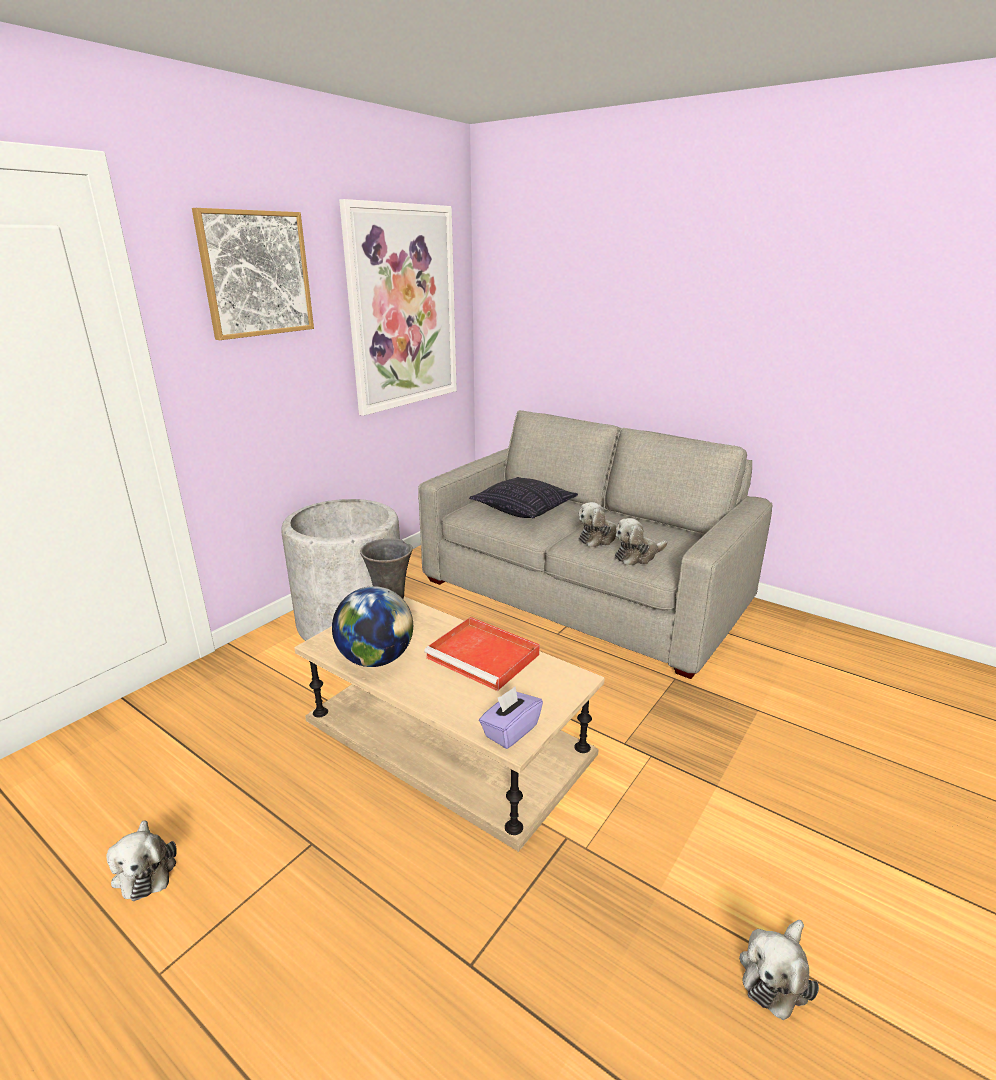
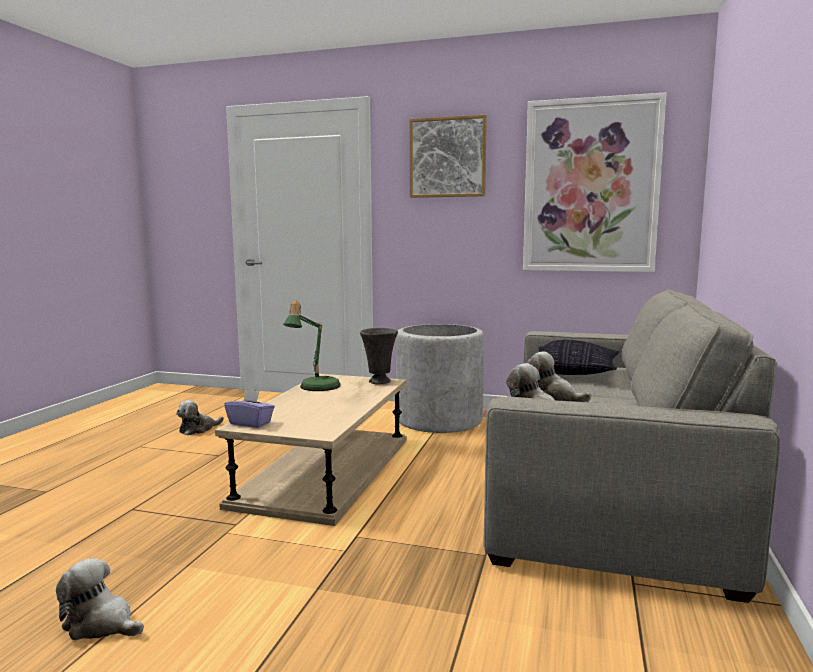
camera: 70 degrees right, 15 degrees down
(376, 659) = (316, 388): globe -> table lamp
(485, 656) = (337, 408): red tray -> none

